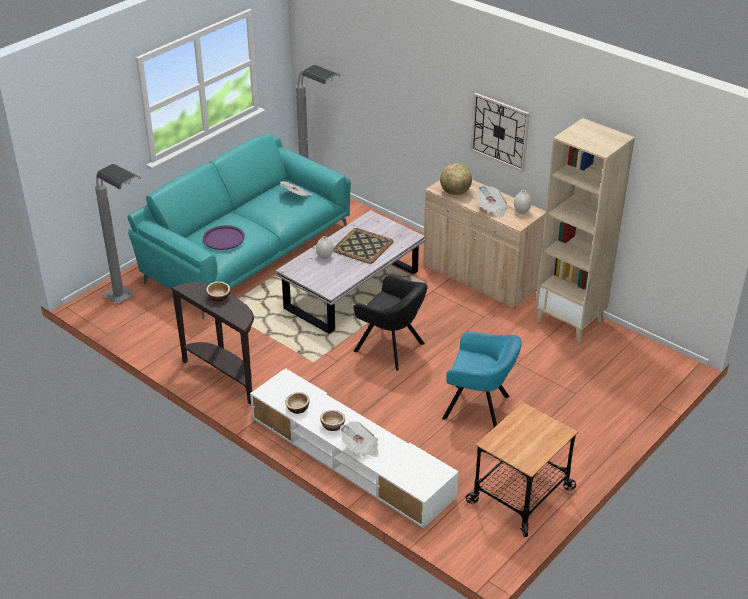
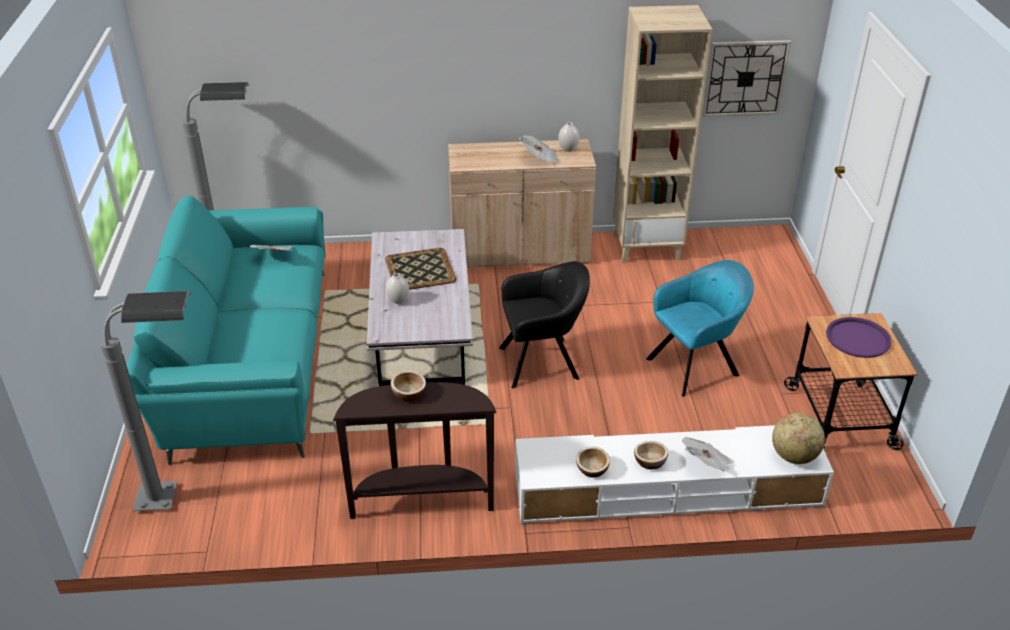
camera: 45 degrees left, 0 degrees up
(223, 238) = (260, 342): purple tray -> purple tray (857, 338)
(455, 192) = (483, 161): globe -> globe (794, 456)
(499, 131) = (510, 68): wall clock -> wall clock (745, 78)

